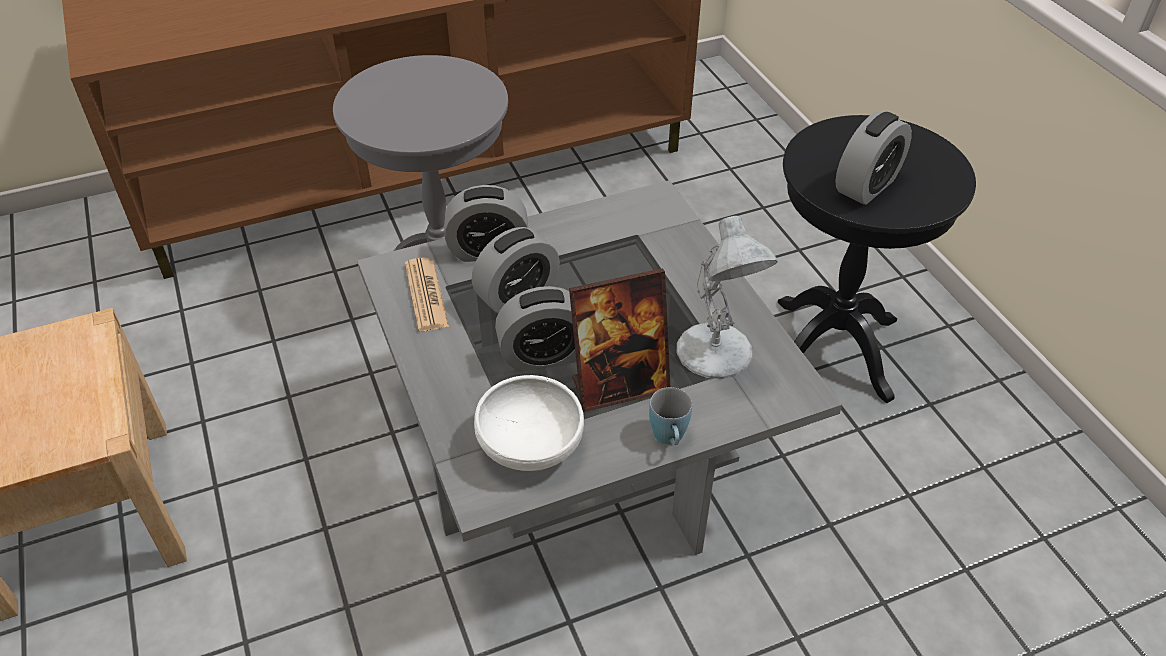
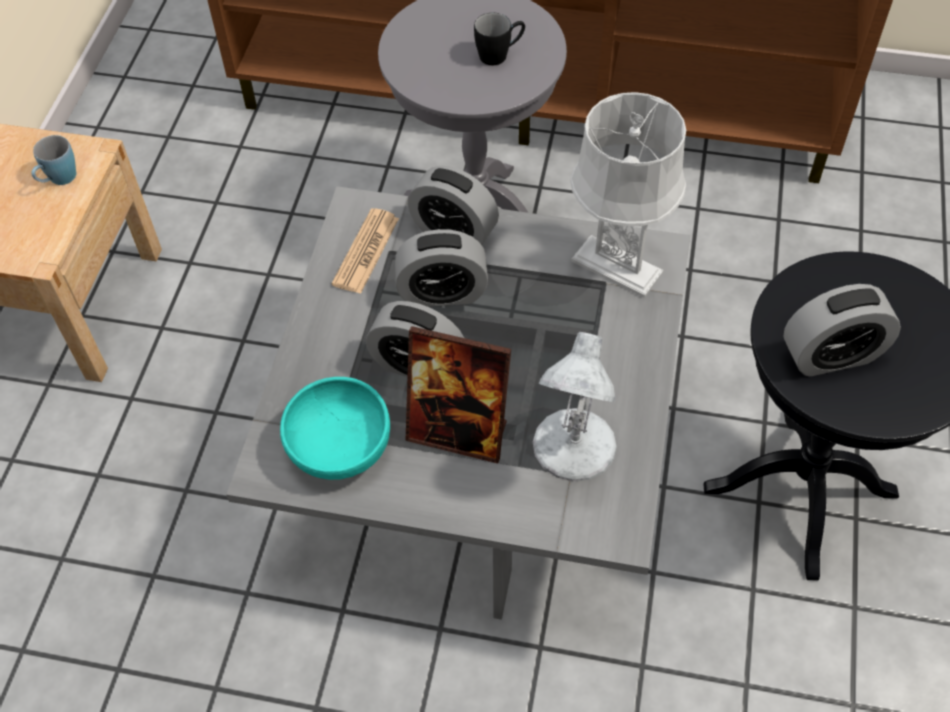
camera: 35 degrees right, 10 degrees up
(448, 96) = (499, 54): none -> black mug
(530, 443) = (339, 445): white bowl -> turquoise bowl
(637, 221) = (617, 267): none -> grey table lamp
(670, 438) = (459, 509): blue mug -> blue mug (58, 180)

